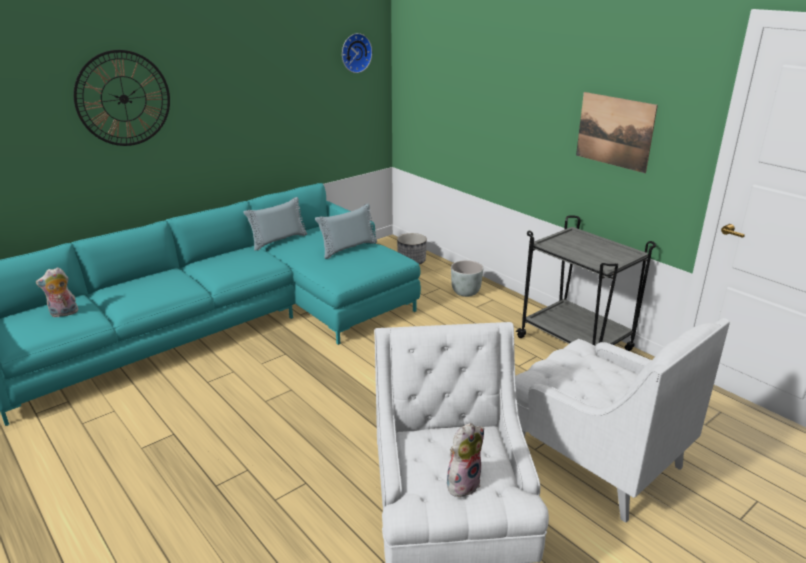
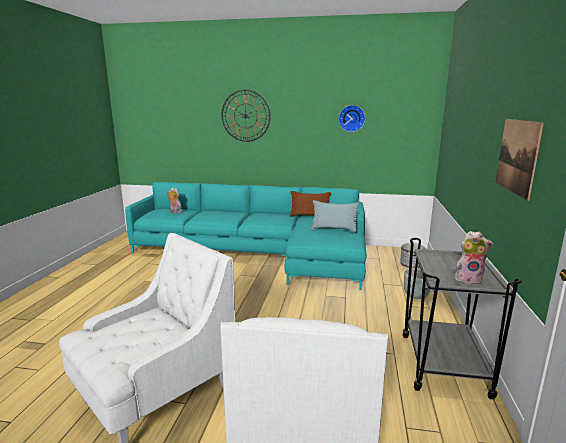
camera: 50 degrees right, 10 degrees down
(278, 241) = (309, 216): blue pillow -> brown pillow
(355, 53) = (408, 105): wall clock -> wall clock (351, 118)
(462, 483) = (114, 342): plush toy -> plush toy (468, 279)

